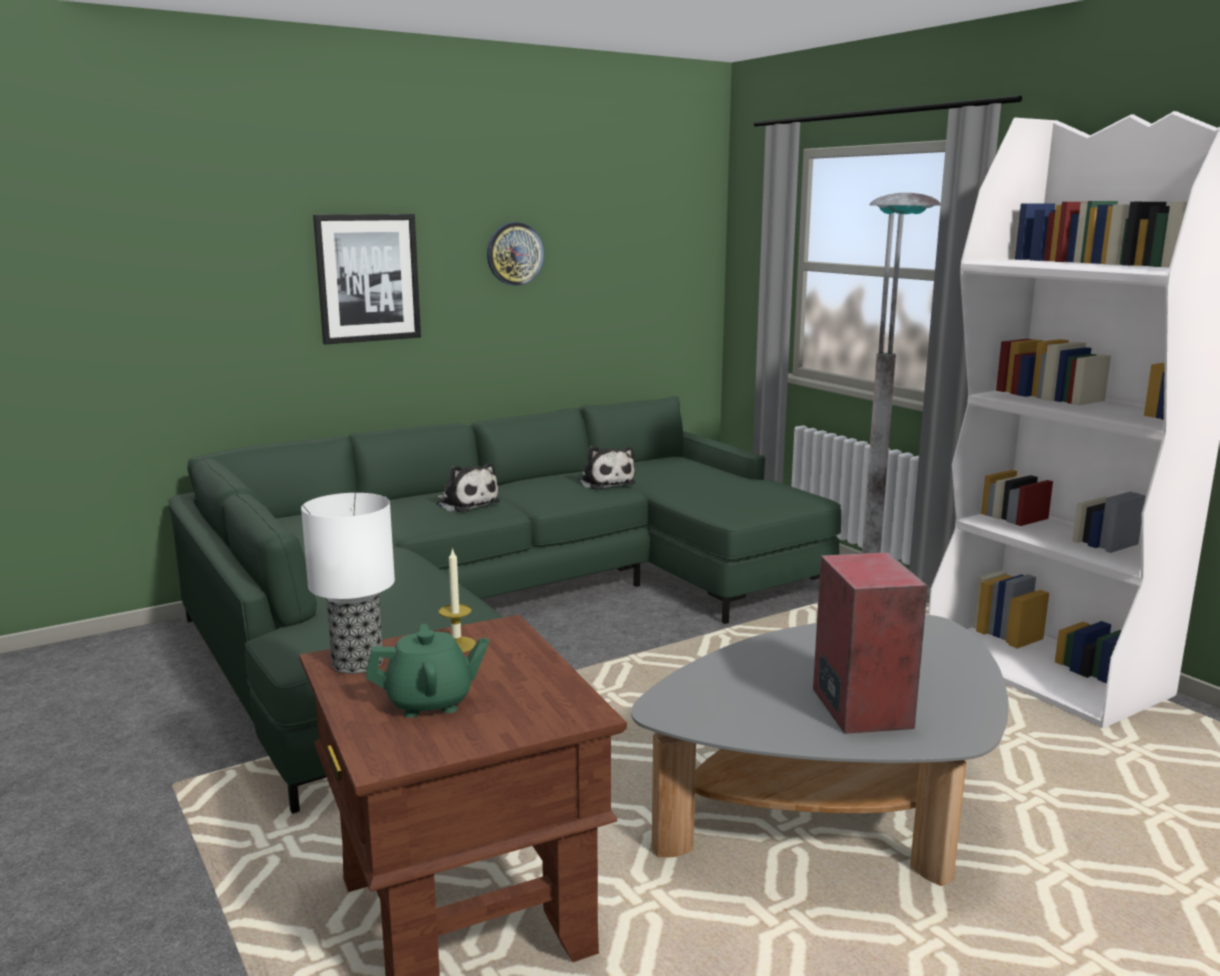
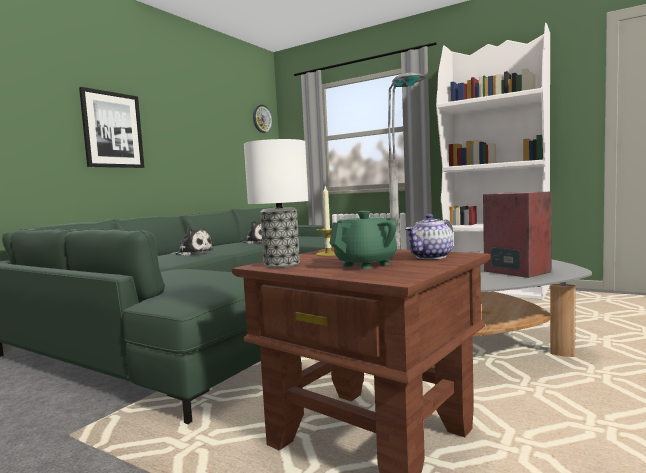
camera: 25 degrees left, 10 degrees down
(514, 254) = (189, 127): wall clock -> wall clock (262, 119)
(537, 706) = (431, 257): none -> teapot

